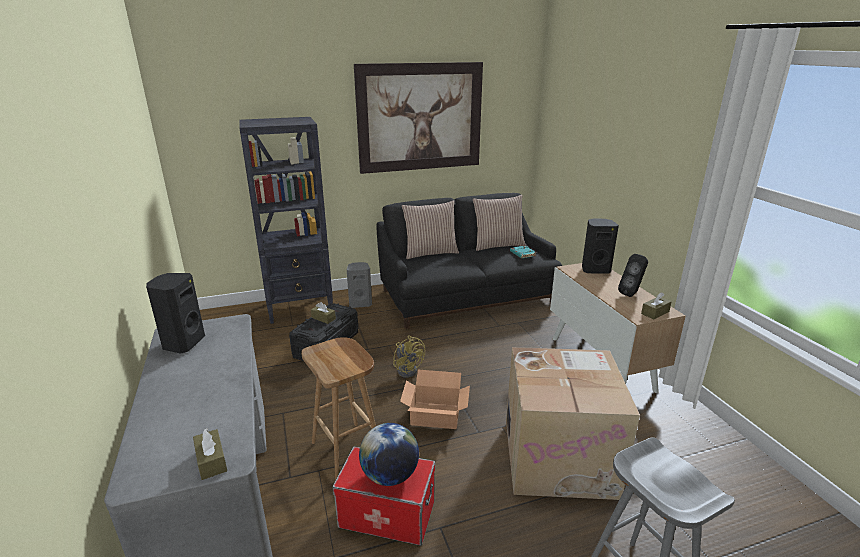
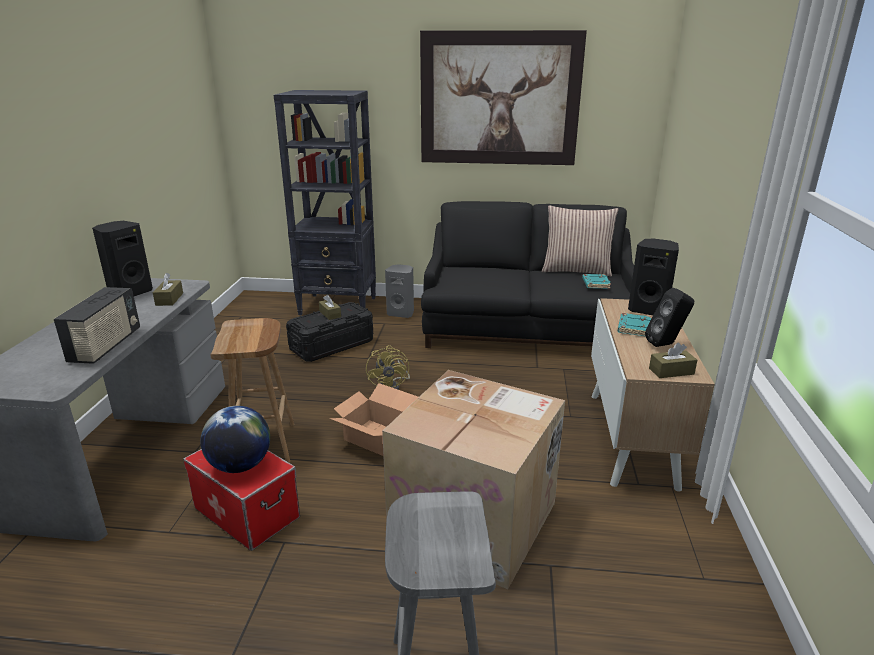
camera: 25 degrees right, 0 degrees up
(211, 461) = (40, 383): brown tissue box -> brown tissue box (169, 299)
(231, 403) = (106, 346): none -> radio
(430, 253) = (485, 266): pillow -> none
(600, 285) = (633, 328): none -> turquoise book

